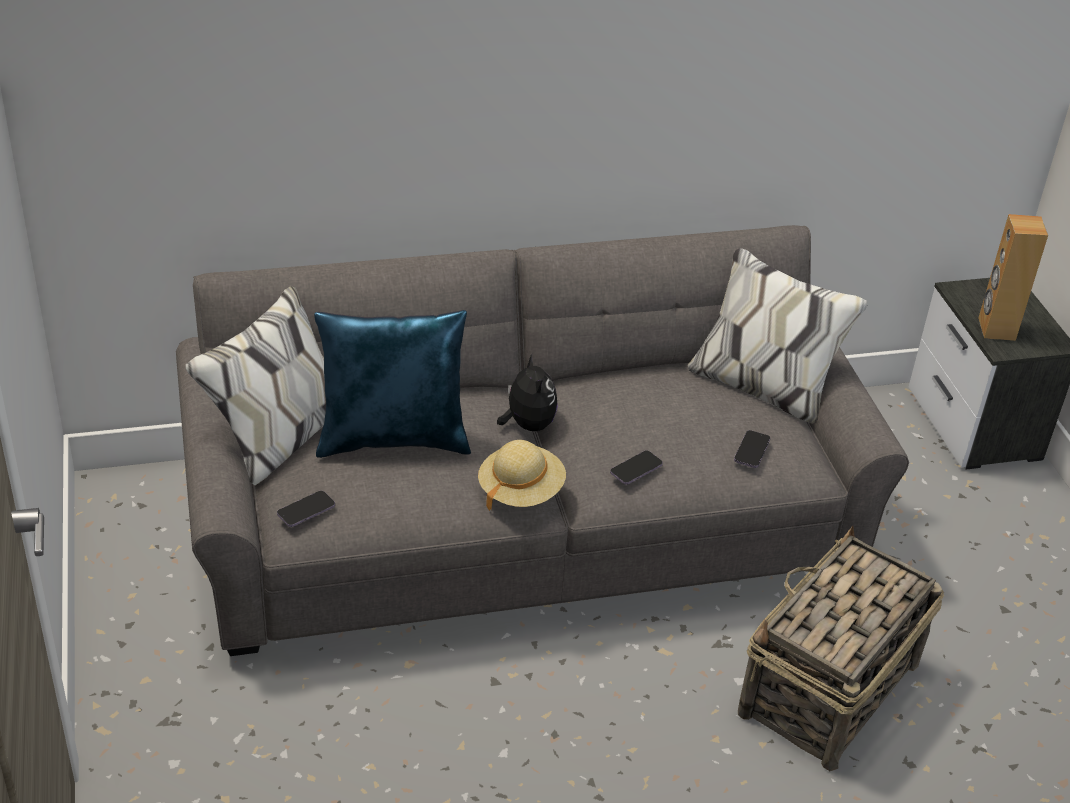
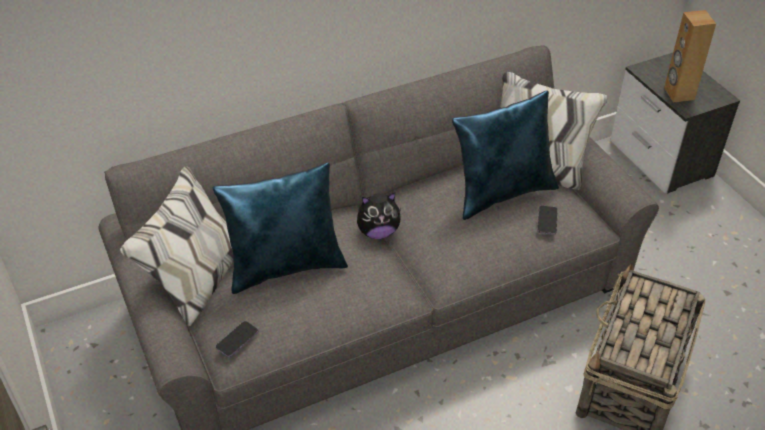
camera: 10 degrees left, 5 degrees up
(520, 491) = (392, 288): beige hat -> none
(527, 424) = (378, 232): plush toy -> plush toy turned 105 degrees clockwise
(636, 469) = (471, 253): phone -> none
(704, 406) = (502, 192): none -> blue pillow

